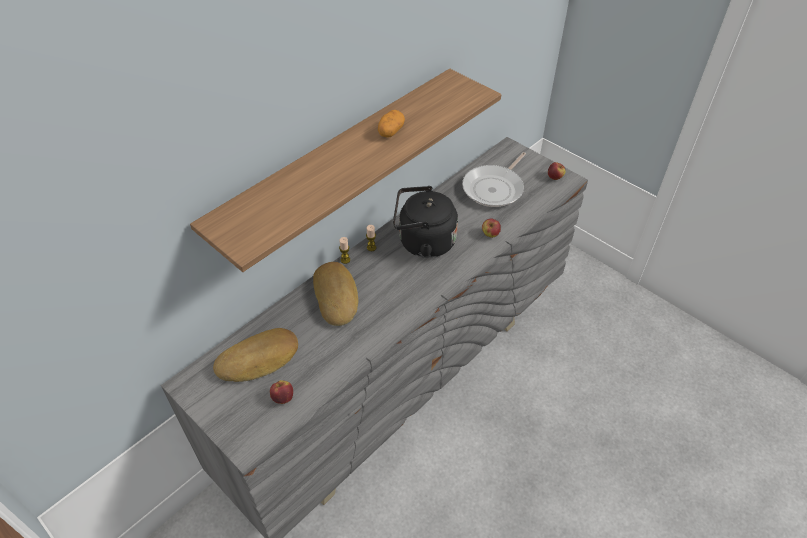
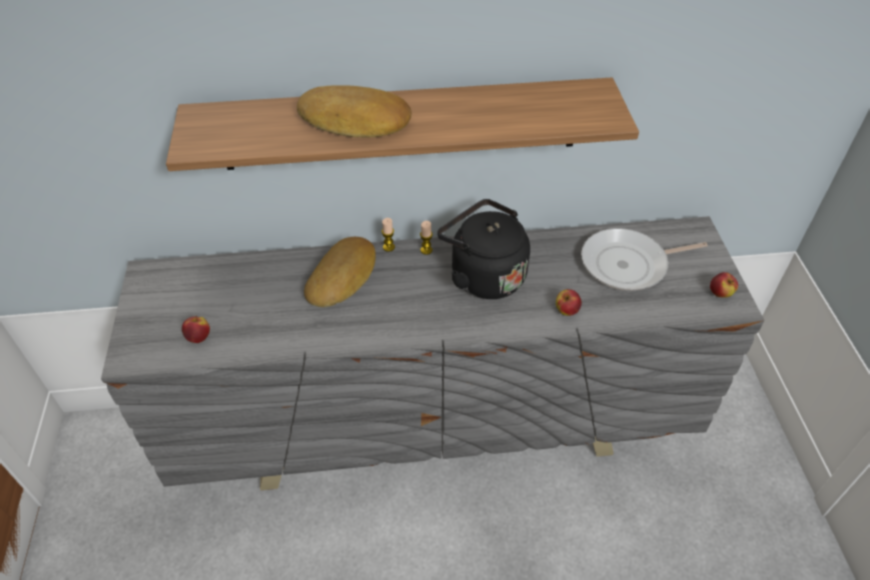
camera: 40 degrees right, 0 degrees up
(259, 360) = (218, 290): bread -> bread (355, 121)
(390, 131) = (459, 111): potato -> none

